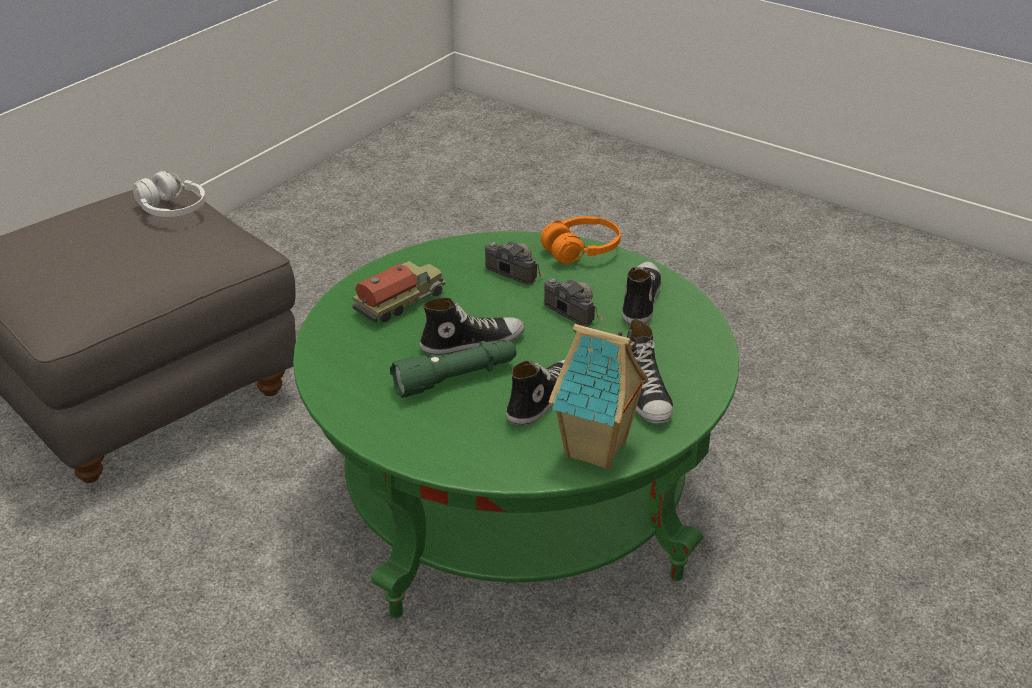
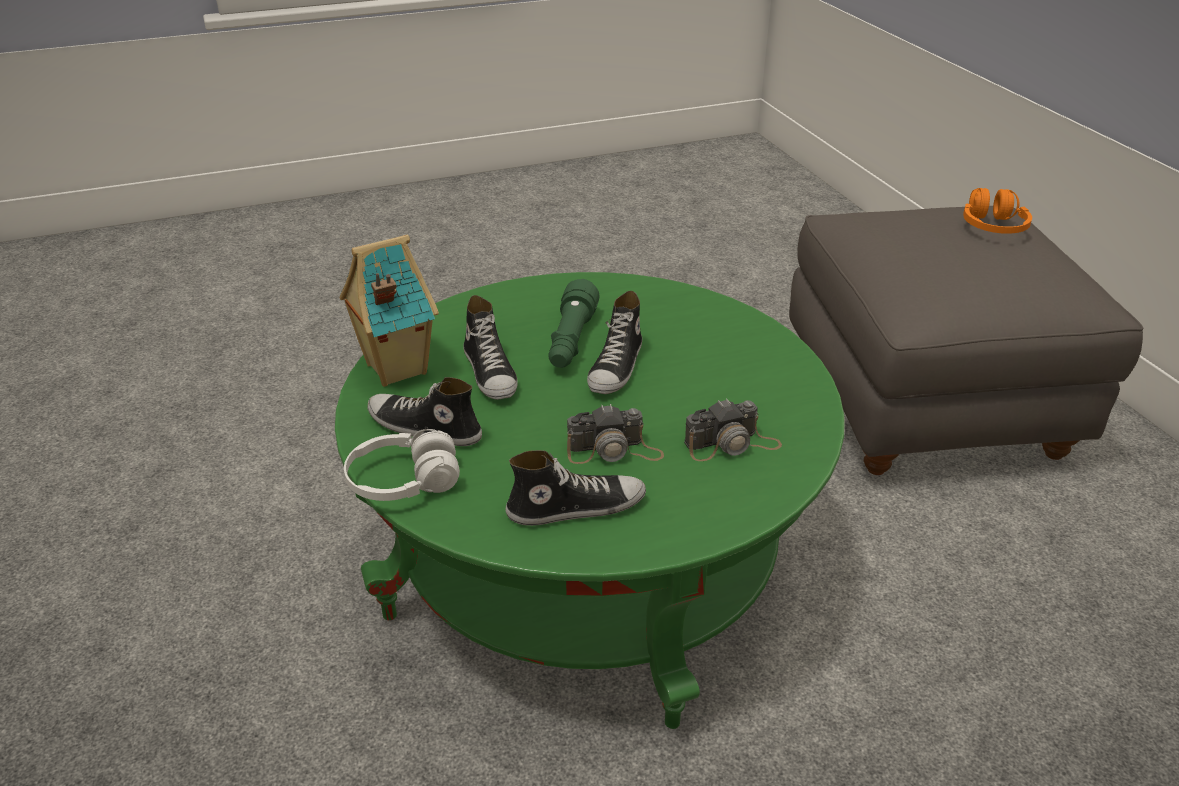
camera: 125 degrees right, 0 degrees up
(171, 209) = (1008, 281): white headphones -> white headphones (403, 482)
(401, 302) = (724, 354): toy truck -> none
(581, 250) = (726, 515): orange headphones -> orange headphones (992, 227)
(640, 300) = (576, 507): shoe -> shoe turned 60 degrees counterclockwise

